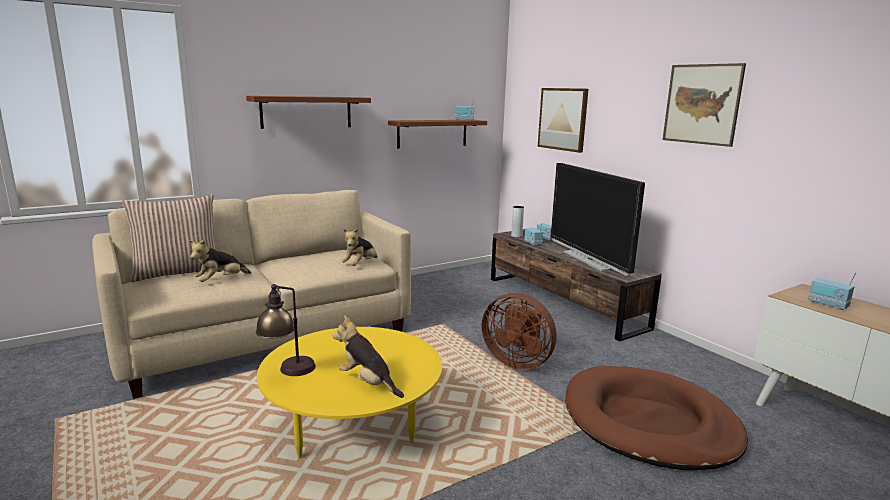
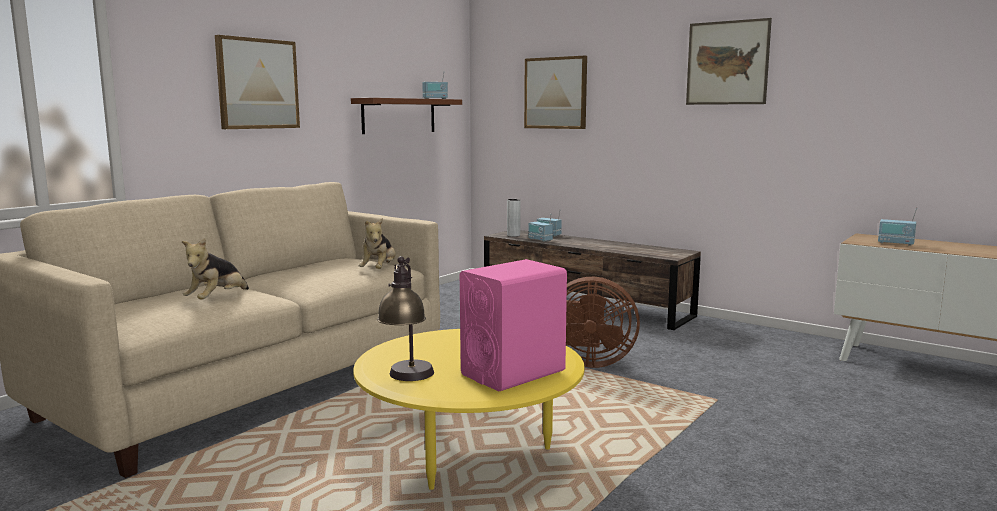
camera: 20 degrees left, 5 degrees down
(177, 272) = (139, 298): pillow -> none
(306, 112) = (257, 84): brown shelf -> picture
(367, 383) = (513, 373): plush toy -> pink speaker
(590, 260) = (618, 248): television -> none
(649, 422) = (764, 390): brown dog bed -> none

